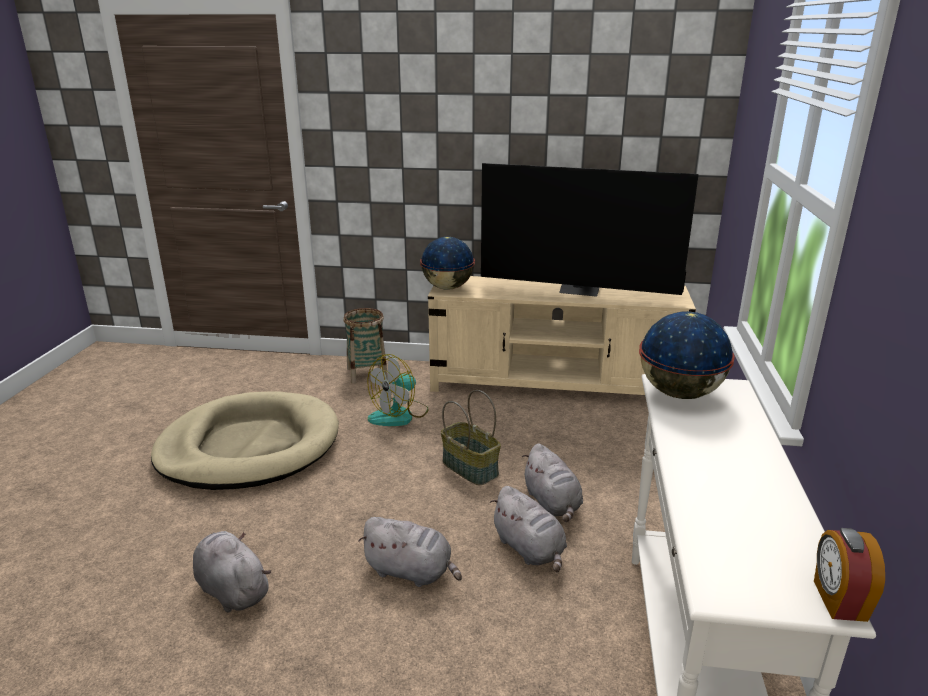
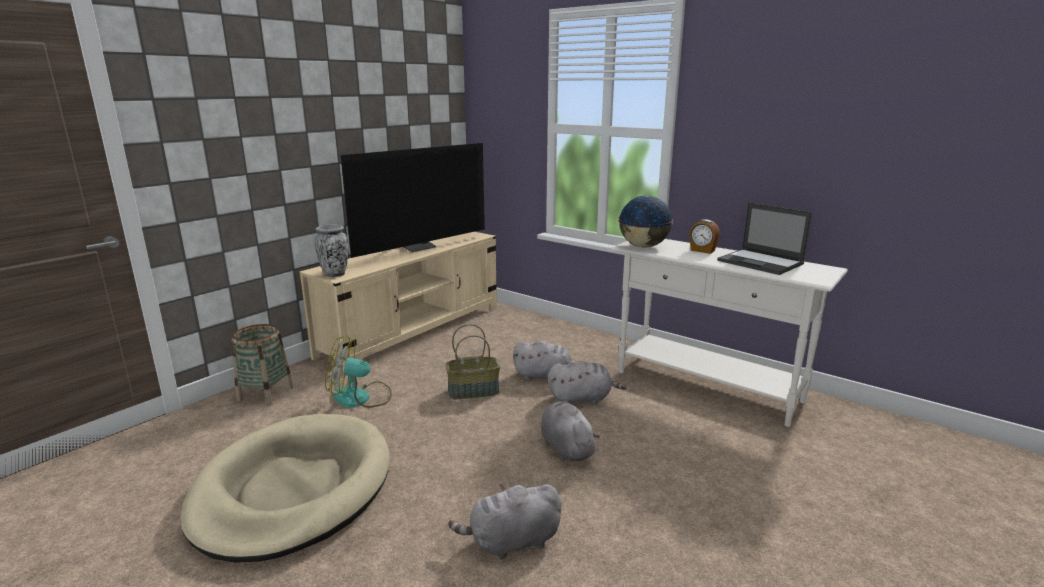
camera: 60 degrees left, 5 degrees down
(399, 415) = (360, 398): fan -> fan turned 105 degrees clockwise
(411, 572) = (565, 447): grey plush toy -> grey plush toy turned 75 degrees counterclockwise
(448, 288) = (335, 274): globe -> vase
(748, 511) = (761, 262): none -> laptop
(838, 600) = (828, 267): alarm clock -> alarm clock (702, 250)

